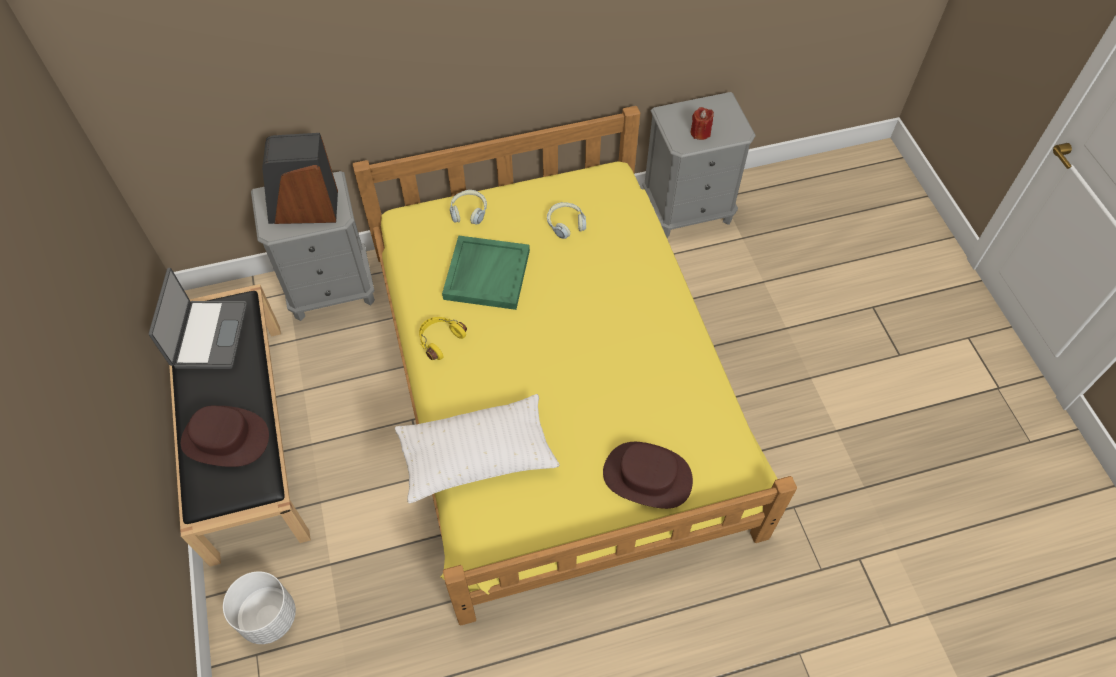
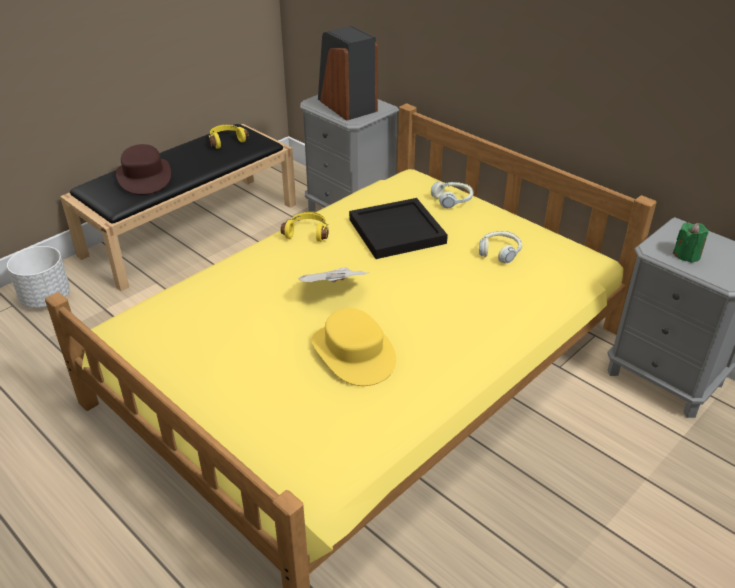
camera: 60 degrees right, 20 degrees down
(208, 335) = (226, 141): laptop -> yellow headphones
(477, 456) = (204, 293): white pillow -> none
(486, 274) = (397, 231): green tray -> black tray
(539, 358) = (334, 290): none -> newspaper
(625, 382) = (354, 353): none -> yellow hat
(647, 477) = (250, 409): brown hat -> none
(700, 132) = (687, 255): red candle -> green candle

